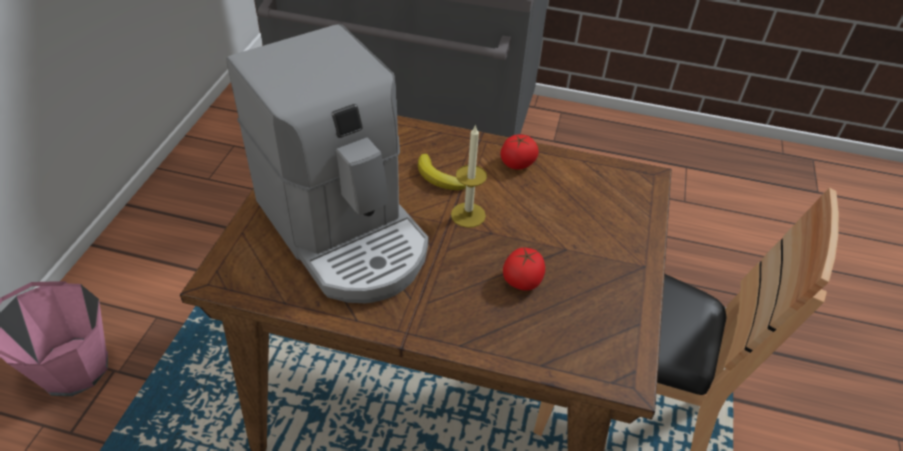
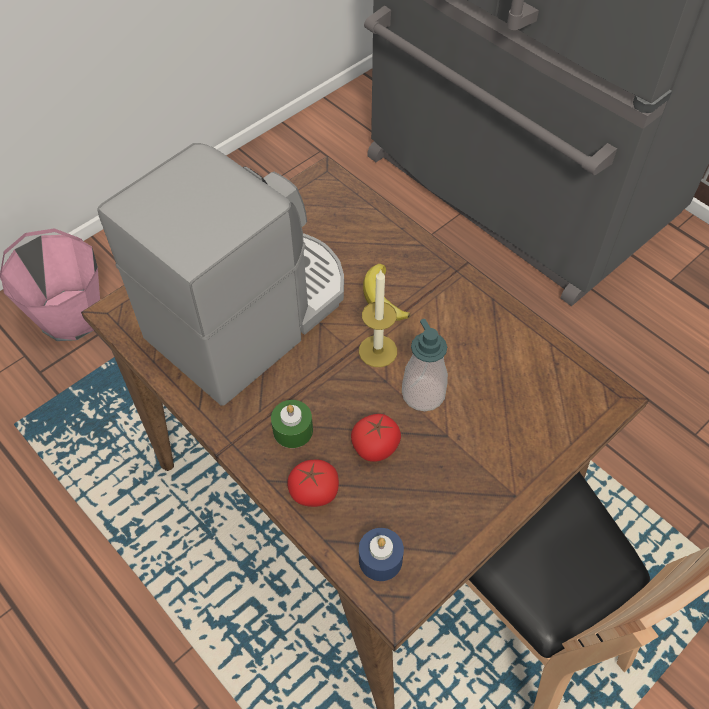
camera: 35 degrees right, 10 degrees up
(345, 231) = (251, 315): coffee machine -> coffee machine turned 135 degrees counterclockwise
(449, 299) = (293, 430): none -> green candle
(517, 163) = (474, 315): tomato -> tomato (314, 492)
(526, 229) = (423, 394): none -> soap dispenser
(593, 356) = (380, 559): none -> blue candle

